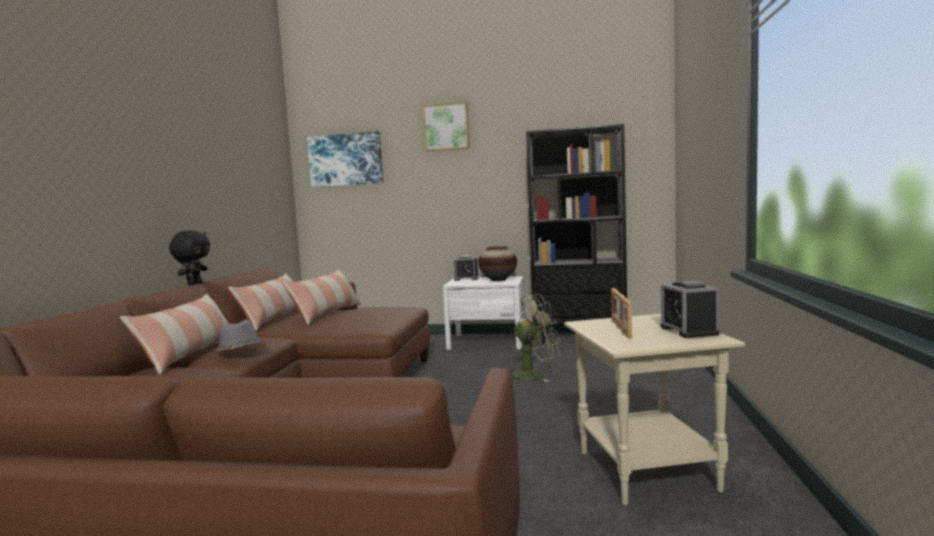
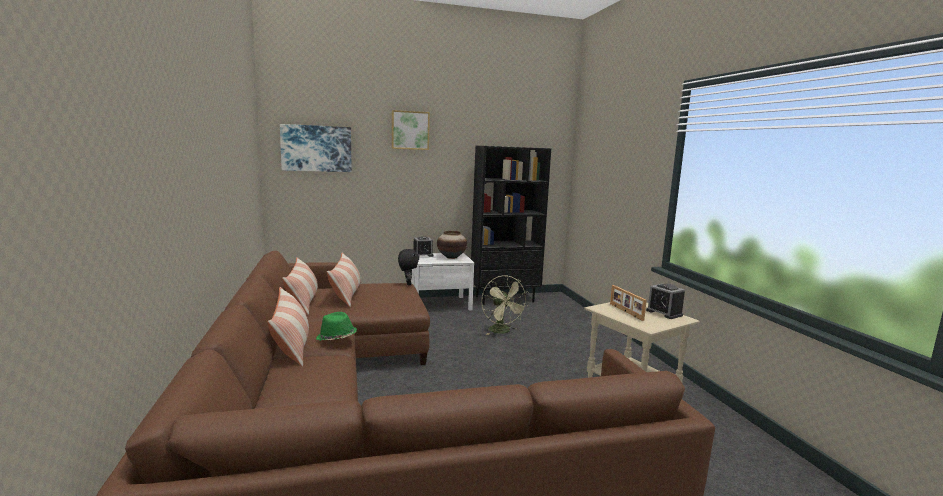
camera: 25 degrees left, 5 degrees up
(194, 284) = (254, 277): black plush toy -> black plush toy (407, 284)
(239, 351) = (336, 338): grey hat -> green hat
(534, 374) = (502, 331): green fan -> green fan turned 105 degrees clockwise

